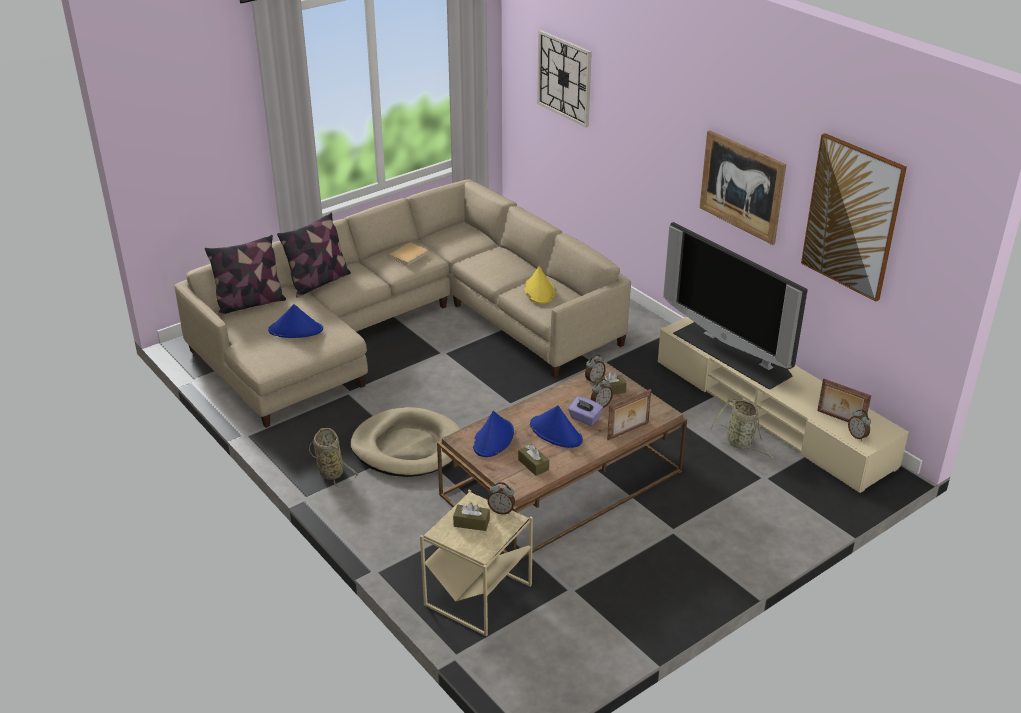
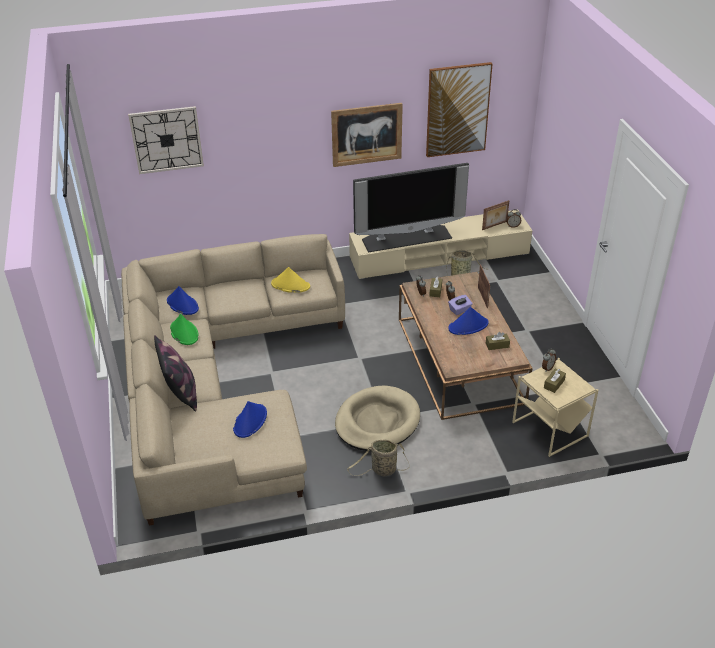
camera: 65 degrees left, 5 degrees up
(250, 303) = (183, 441): pillow -> none
(409, 255) = (184, 332): beige book -> green hat
(493, 439) = (460, 354): blue hat -> blue hat (182, 304)

